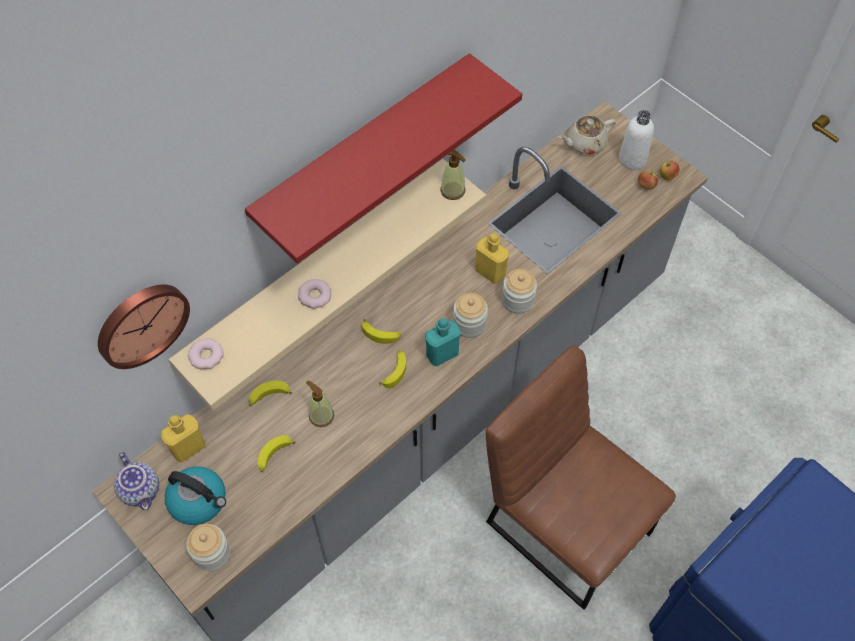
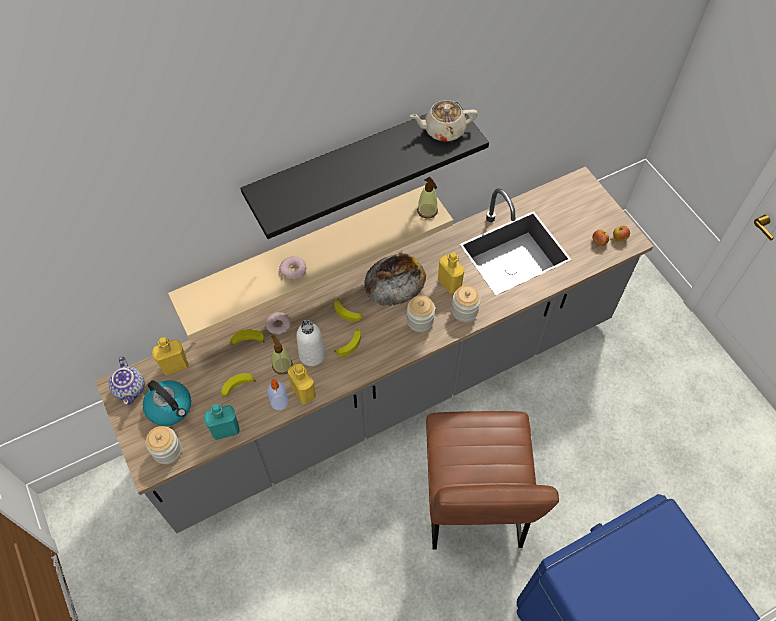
camera: 15 degrees right, 0 degrees up
(141, 323) = (144, 259): wall clock -> none
(206, 356) = (196, 297): donut -> donut (278, 324)
(332, 461) = (279, 403): none -> soap dispenser
(357, 441) = (303, 392): none -> yellow bottle
(364, 150) = (353, 162): red shelf -> black shelf
(424, 282) = (395, 279): none -> bread
(442, 354) = (391, 339): turquoise bottle -> turquoise bottle (225, 430)
(565, 523) = (473, 500): brown chair -> brown chair turned 150 degrees counterclockwise
(585, 143) = (558, 197): beige teapot -> beige teapot (443, 130)
(632, 159) = (594, 218): white bottle -> white bottle (312, 355)

